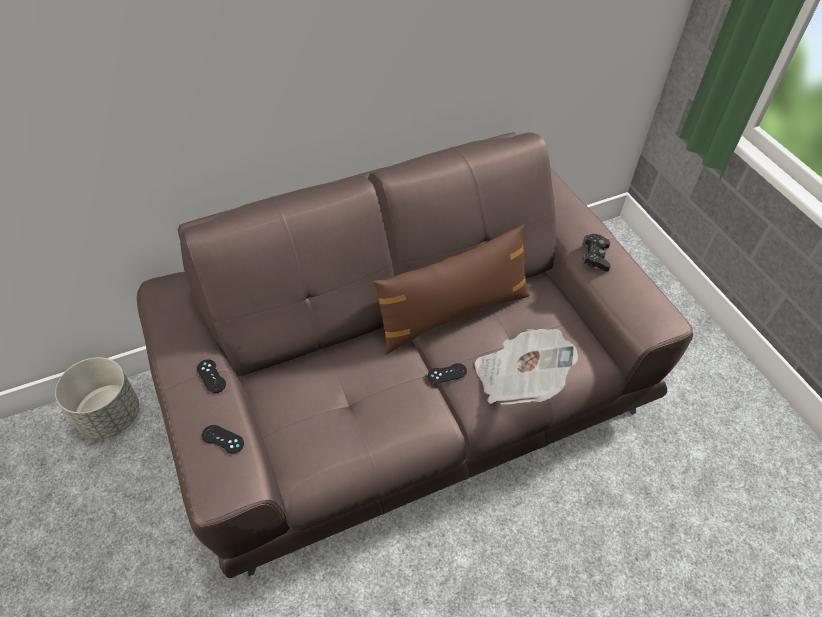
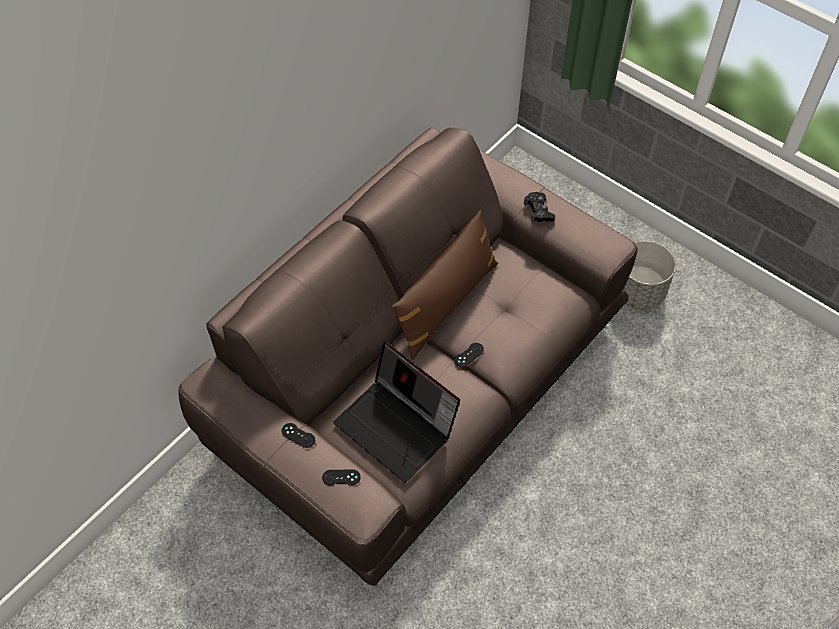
camera: 25 degrees left, 5 degrees up
(110, 415) = (169, 517): grey planter -> grey planter (638, 291)
(328, 416) = (397, 427): none -> laptop
(519, 379) = (525, 336): newspaper -> none

